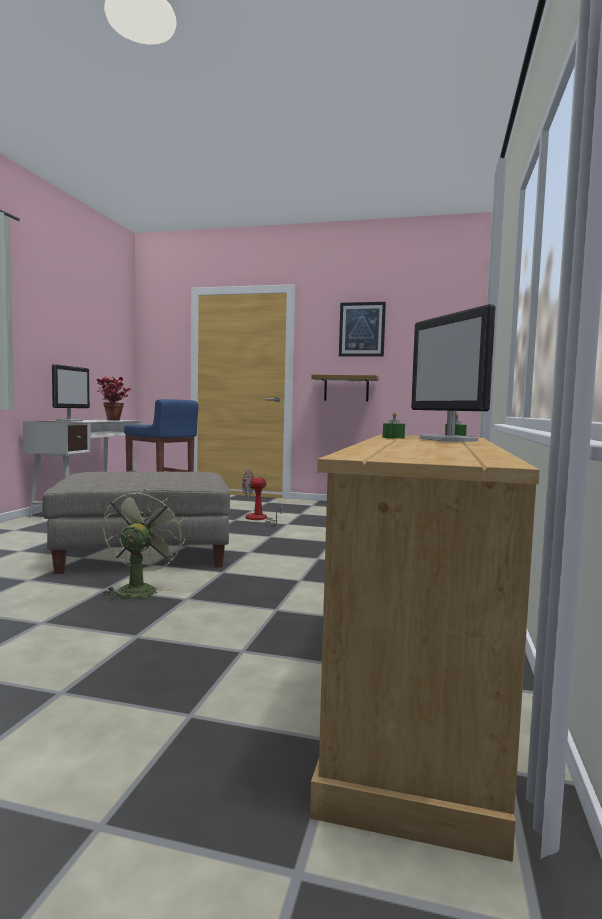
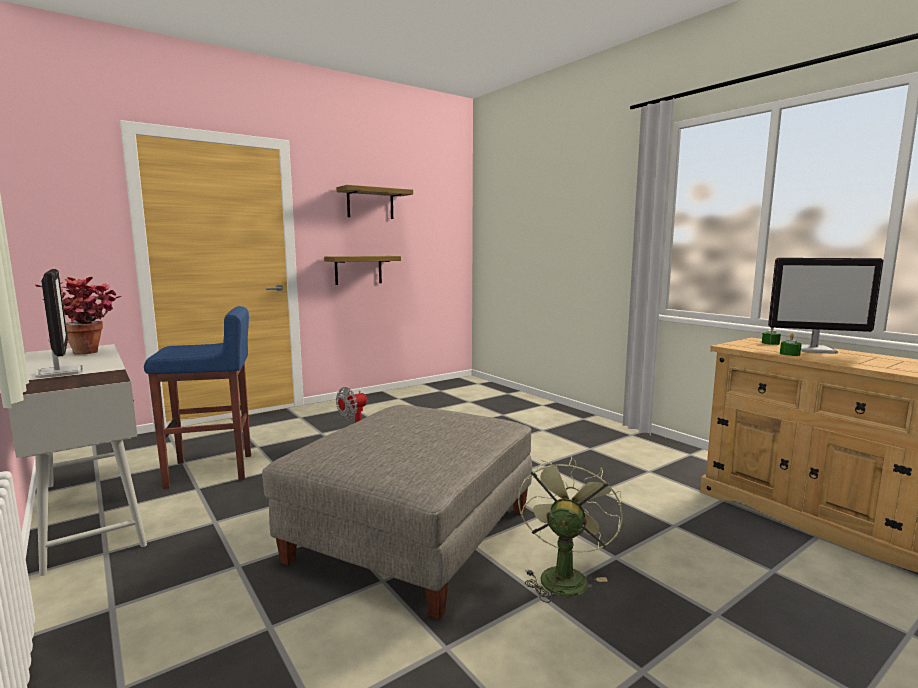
camera: 50 degrees left, 5 degrees up
(139, 589) = (563, 575): green fan -> green fan turned 60 degrees clockwise
(362, 329) = (370, 203): picture -> shelf

